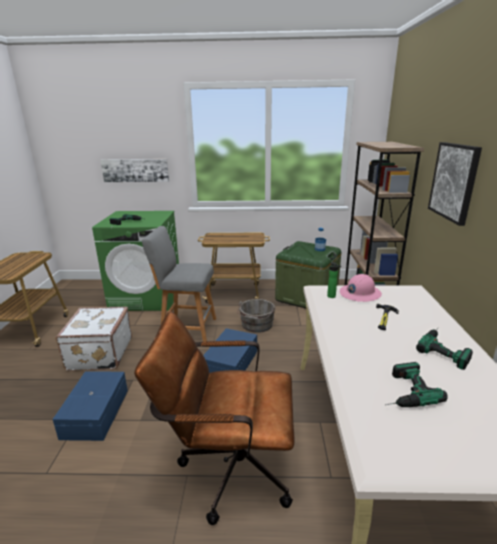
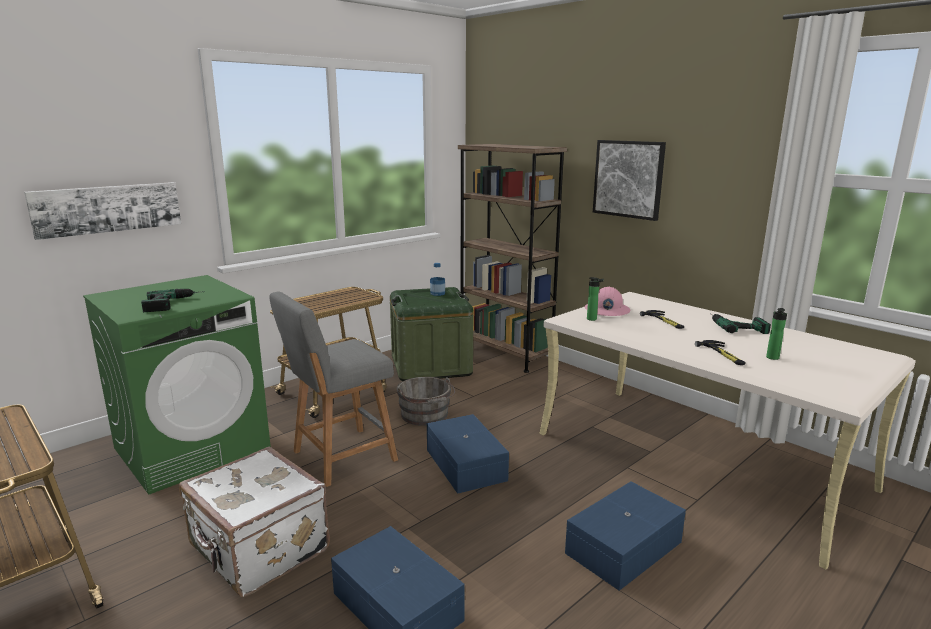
camera: 45 degrees left, 5 degrees down
(227, 466) = (621, 547): brown office chair -> blue storage box
(362, 366) = (723, 355): none -> hammer
(402, 391) = (772, 358): power drill -> bottle

